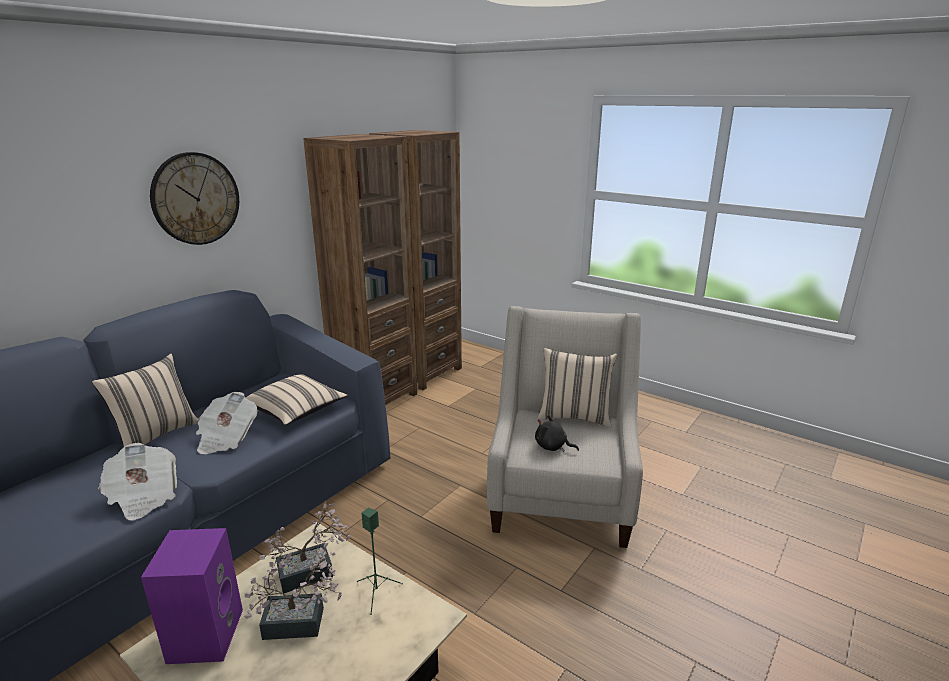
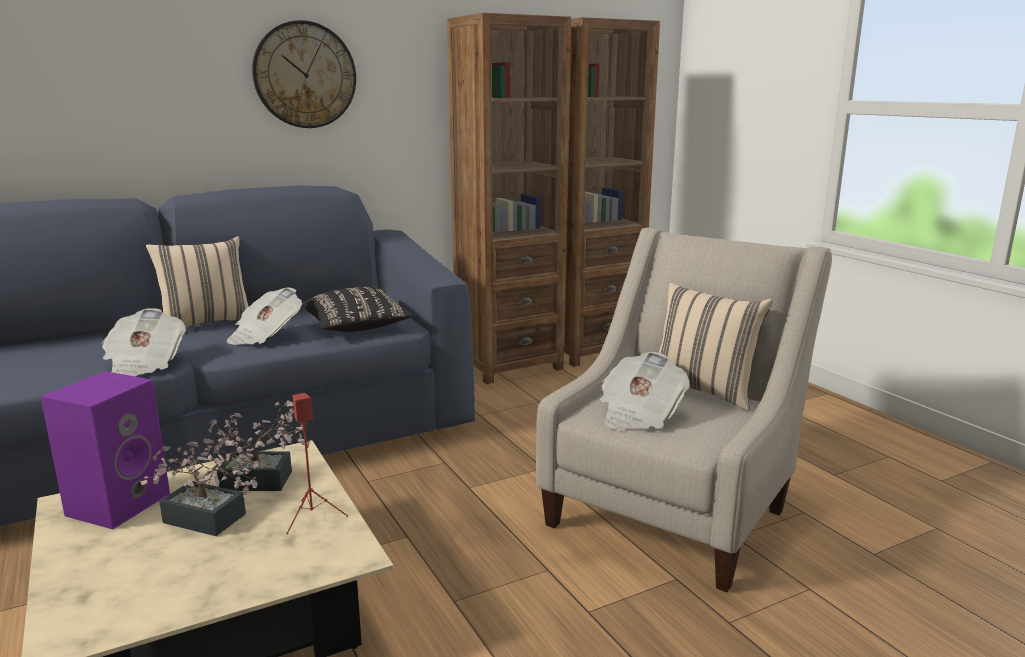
camera: 25 degrees right, 5 degrees down
(296, 411) = (357, 328): beige pillow -> black pillow
(377, 592) = (313, 516): green speaker -> red speaker
(552, 447) = (639, 414): black plush toy -> newspaper

